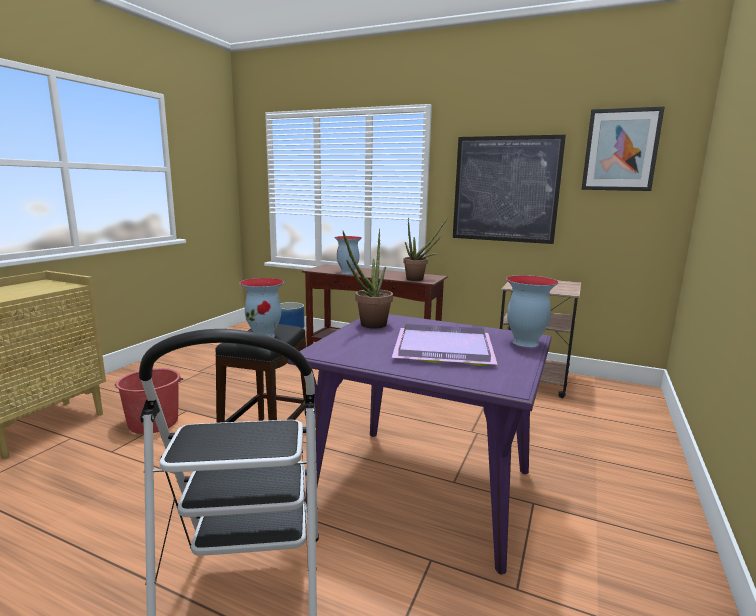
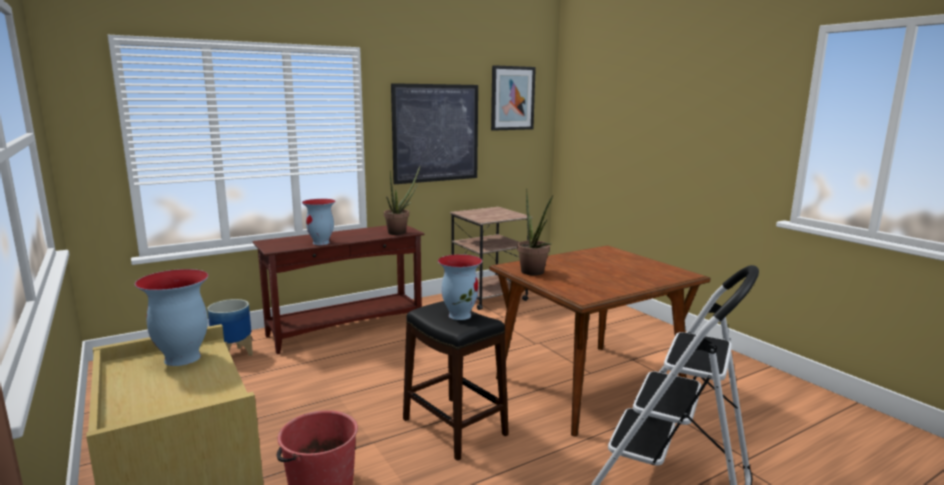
camera: 55 degrees left, 0 degrees up
(422, 488) = (588, 385): purple dining table -> brown dining table
(445, 349) = (611, 269): purple tray -> none
(525, 343) = (618, 253): vase -> vase (182, 359)

